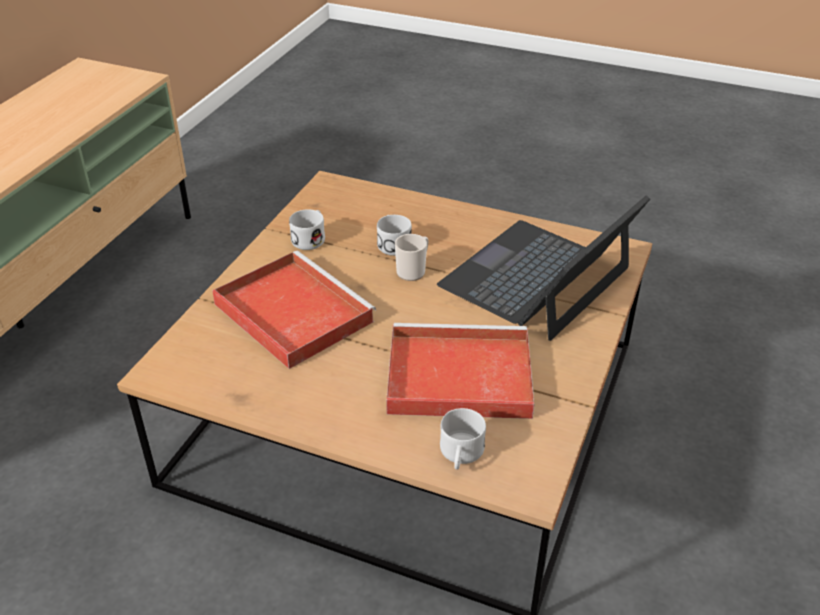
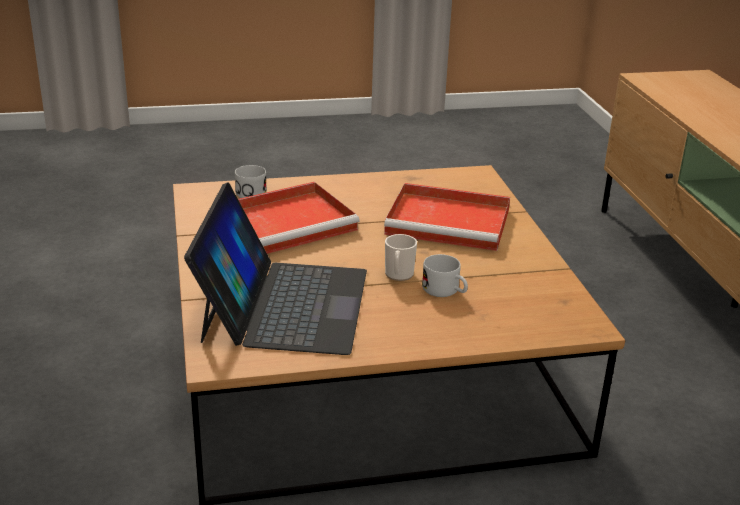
camera: 145 degrees right, 10 degrees down
(311, 238) = (519, 272): white mug -> none

